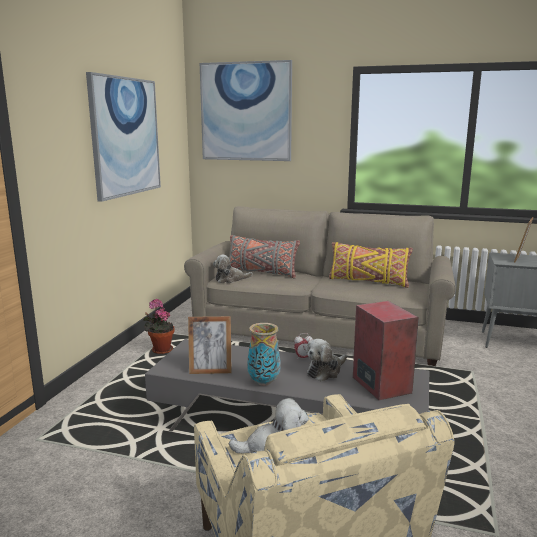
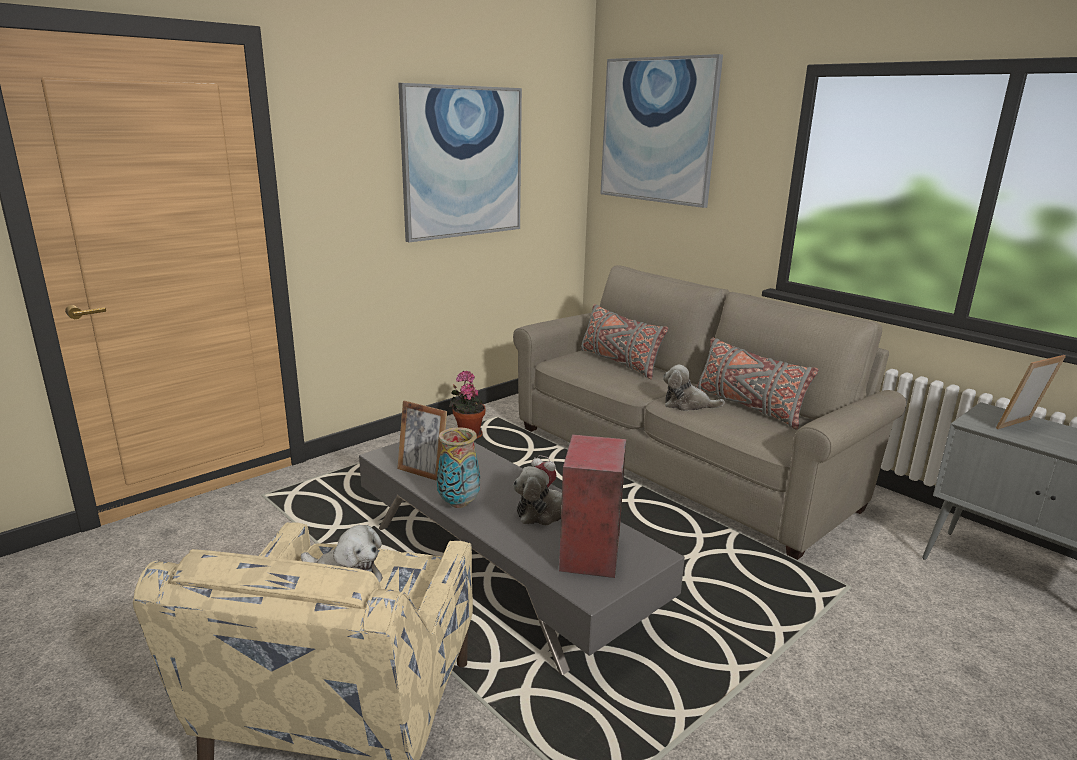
camera: 30 degrees right, 5 degrees up
(230, 279) = (567, 364): plush toy -> plush toy (687, 405)
(368, 281) = (748, 406): yellow pillow -> grey pillow

